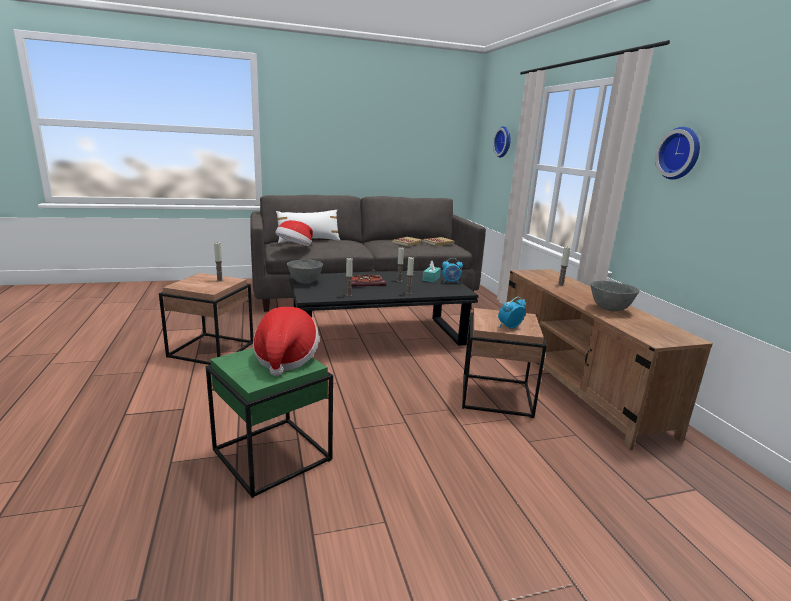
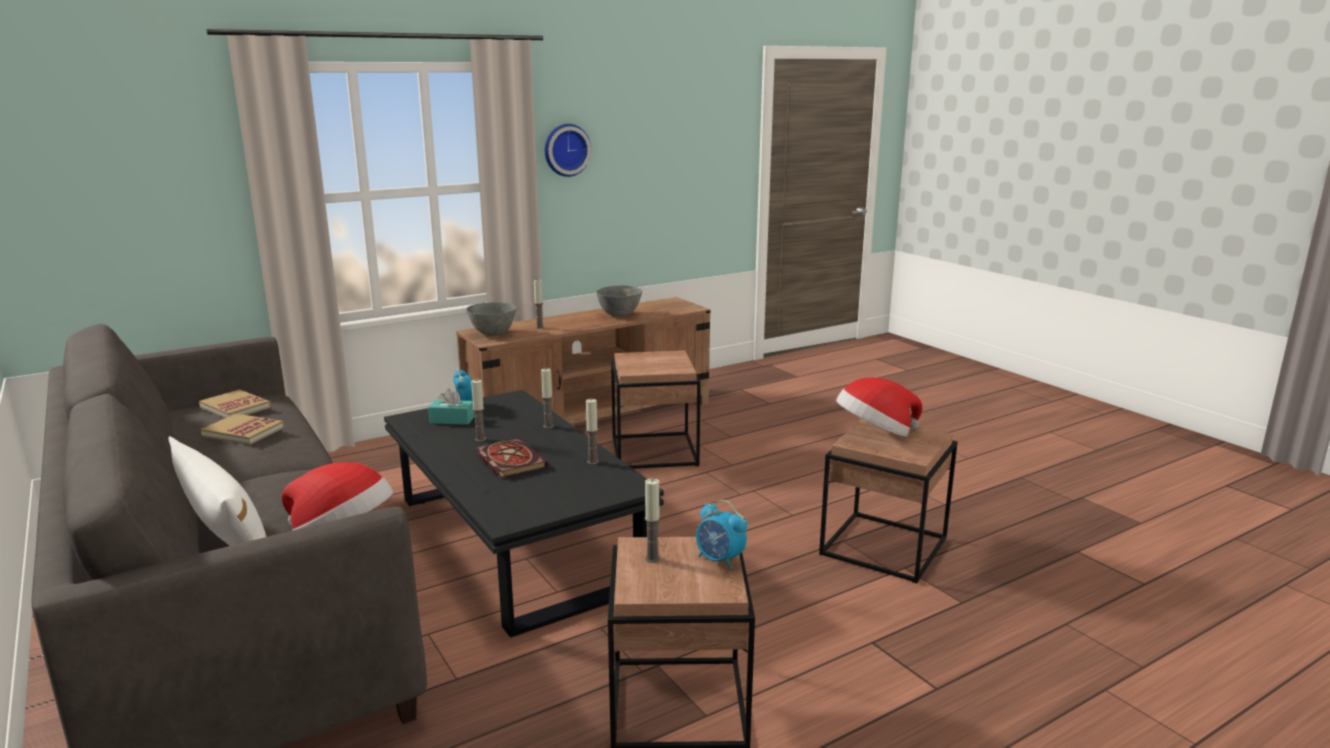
camera: 105 degrees left, 0 degrees up
(271, 456) = (885, 547): green side table -> brown side table
(305, 282) = (543, 508): grey bowl -> grey bowl (493, 334)
(504, 142) = (139, 168): wall clock -> none
(509, 327) = (672, 361): alarm clock -> alarm clock (720, 560)

